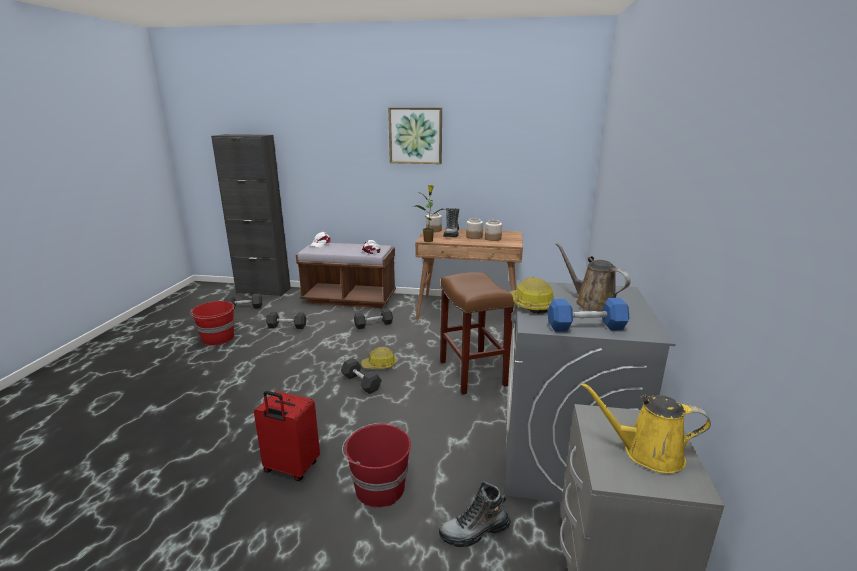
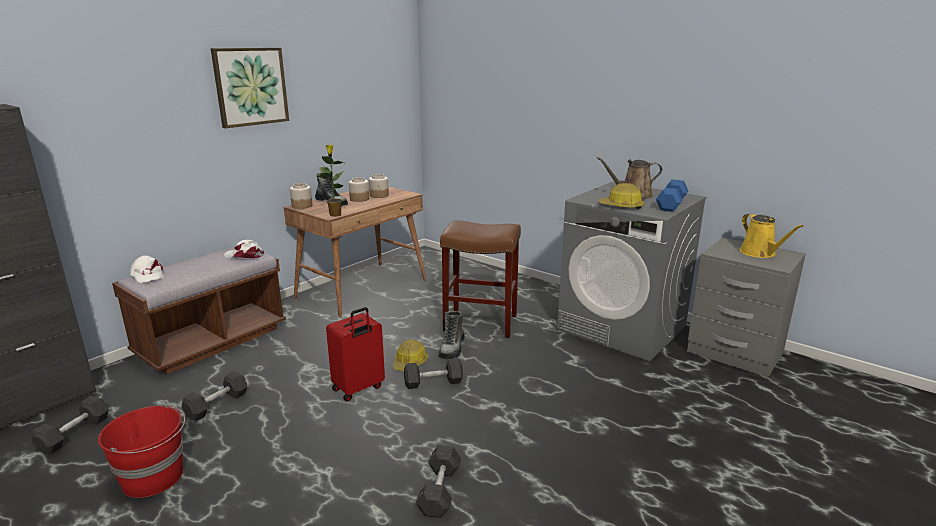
camera: 60 degrees left, 0 degrees up
(291, 468) = (550, 459): red suitcase -> red suitcase (358, 389)
(373, 324) = (312, 344): grey dumbbell -> grey dumbbell (439, 491)
(379, 488) = (610, 413): red bucket -> none
(474, 531) = (680, 385): boot -> boot (452, 348)
(647, 453) = (760, 253): yellow watering can -> yellow watering can turned 60 degrees counterclockwise

